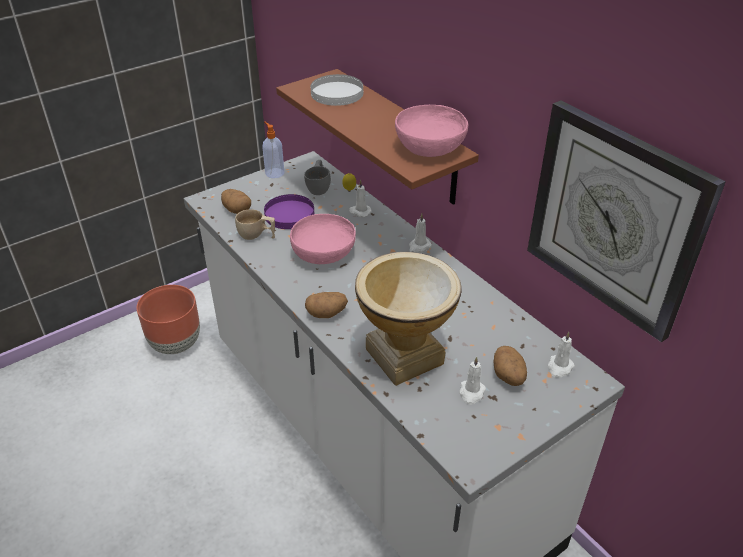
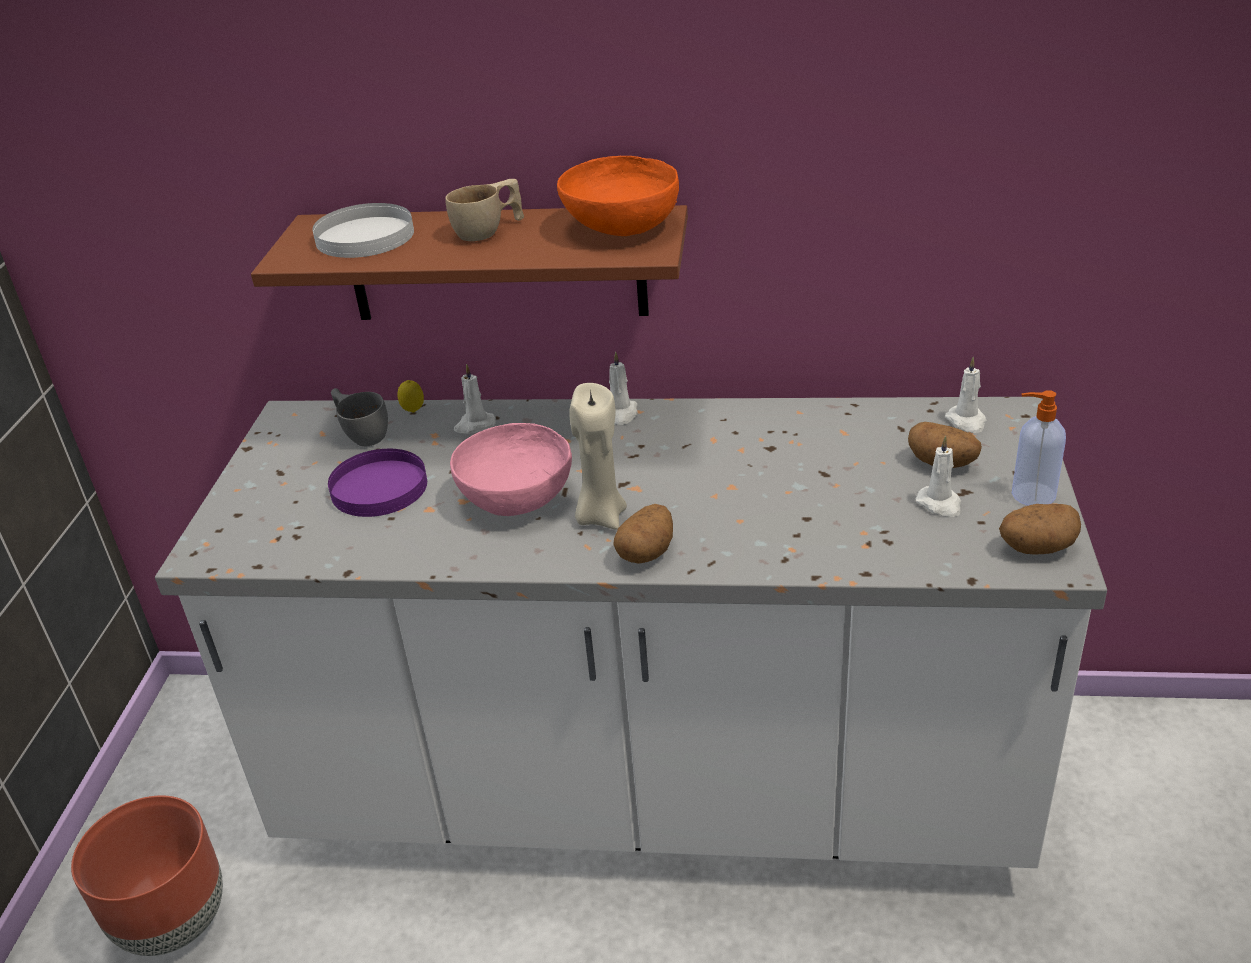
camera: 45 degrees left, 5 degrees down
(237, 210) = (284, 533): potato -> potato (1036, 548)
(257, 236) = (379, 541): beige cup -> beige cup (489, 231)
(274, 173) = (257, 457): soap dispenser -> soap dispenser (1031, 495)
(337, 285) = (600, 516): none -> beige candle
(405, 355) = (813, 524): vase -> none
(429, 148) = (620, 226): pink bowl -> orange bowl
(614, 219) = (965, 172): wall clock -> none

